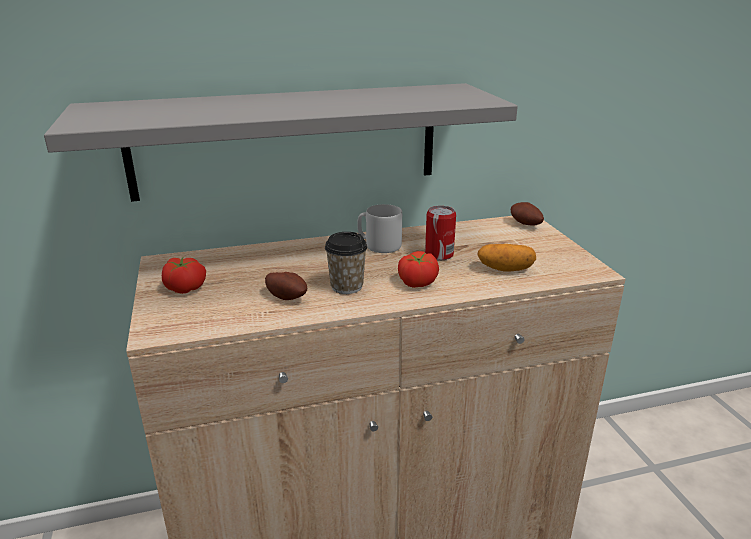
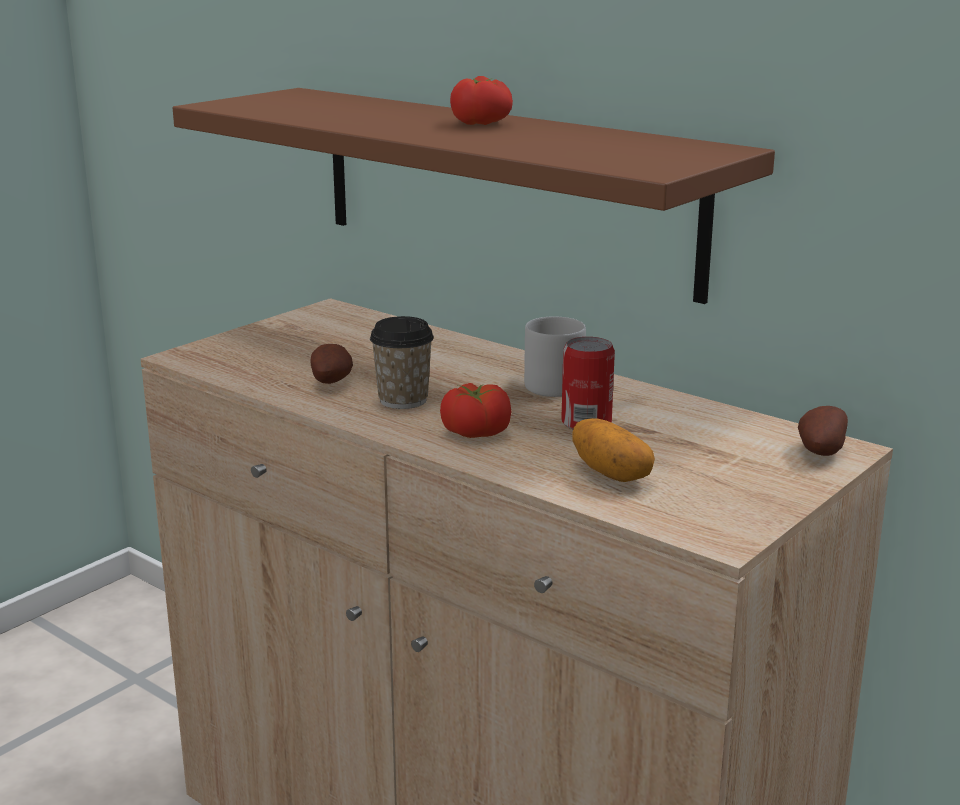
camera: 55 degrees right, 5 degrees down
(186, 287) = (288, 336): tomato -> tomato (481, 123)
(286, 141) = (503, 188): grey shelf -> brown shelf

